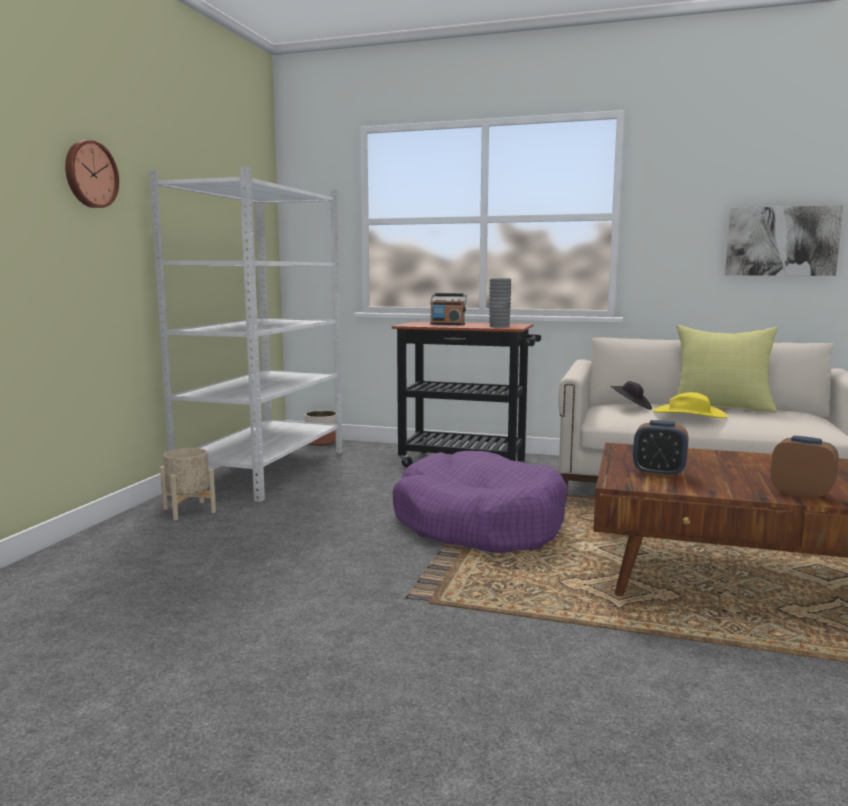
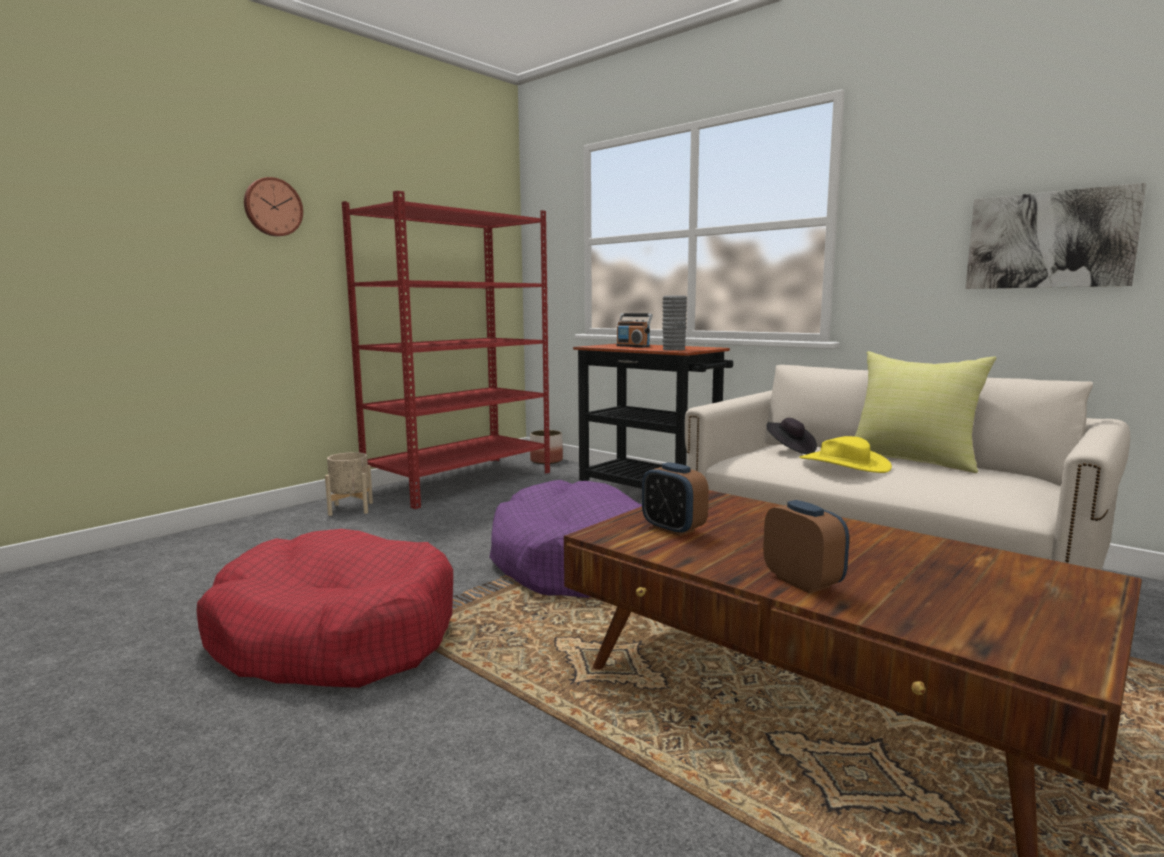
camera: 25 degrees right, 0 degrees up
(265, 470) = (460, 481): white bookcase -> red bookcase
(372, 618) = (335, 635): none -> red dog bed

